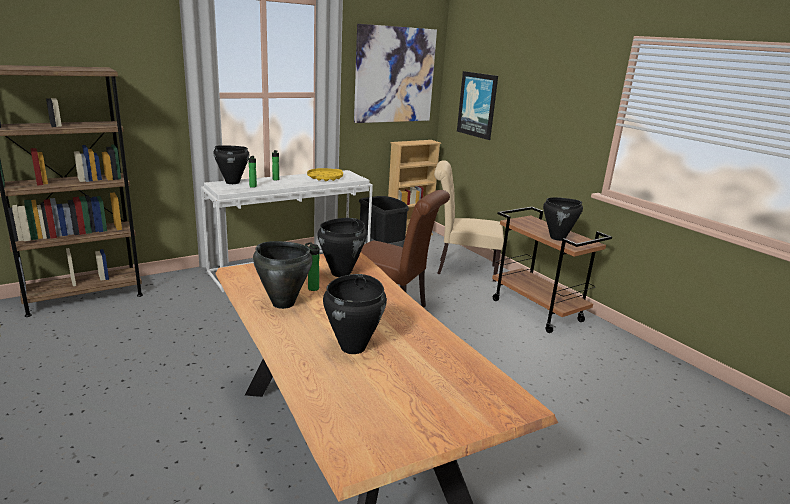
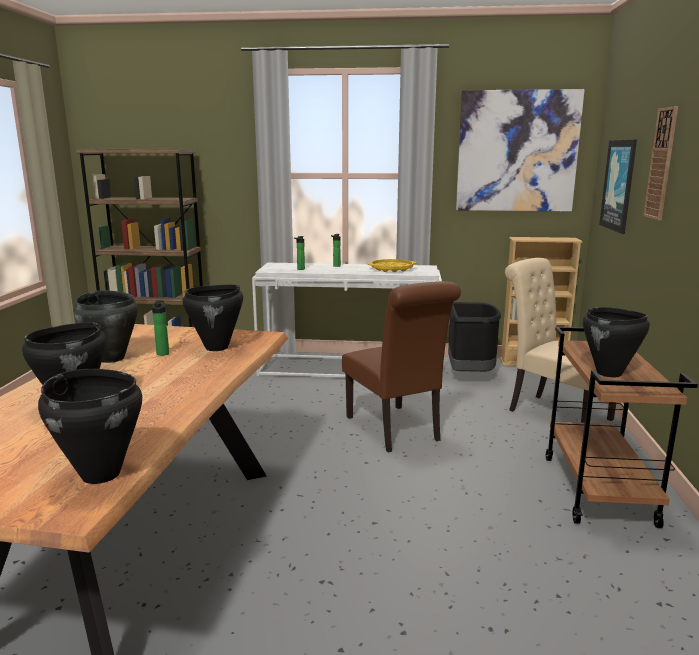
camera: 40 degrees right, 5 degrees down
(232, 182) = (290, 264): black cooking pot -> black cooking pot (101, 474)
(529, 97) = (661, 164): none -> wall clock

